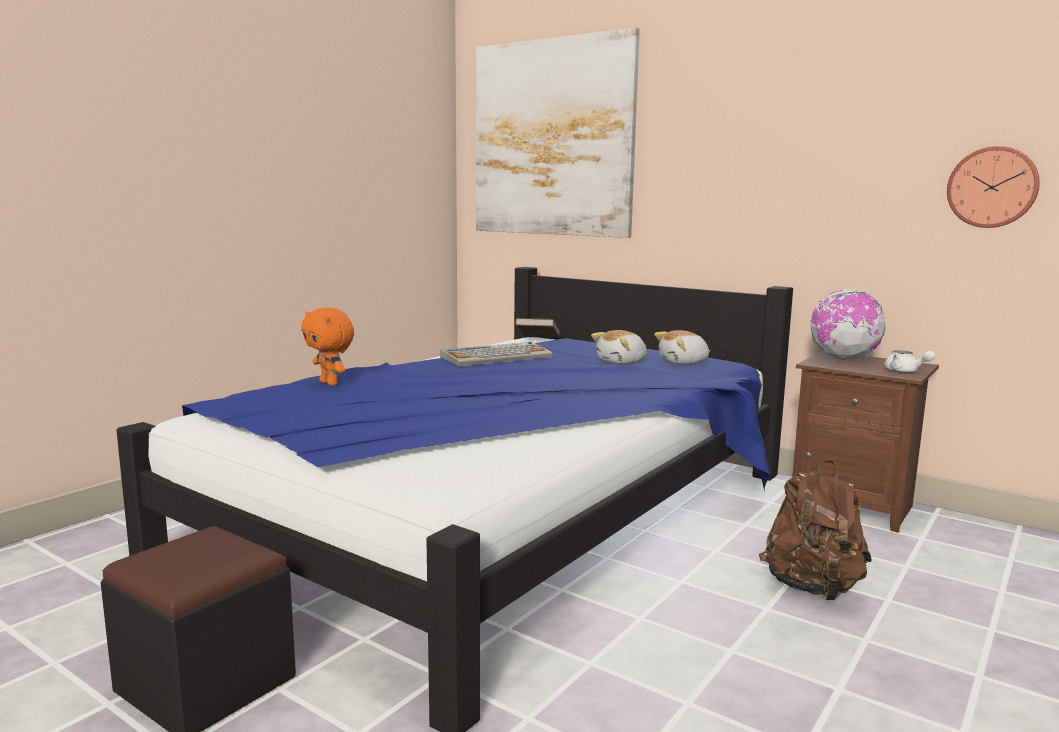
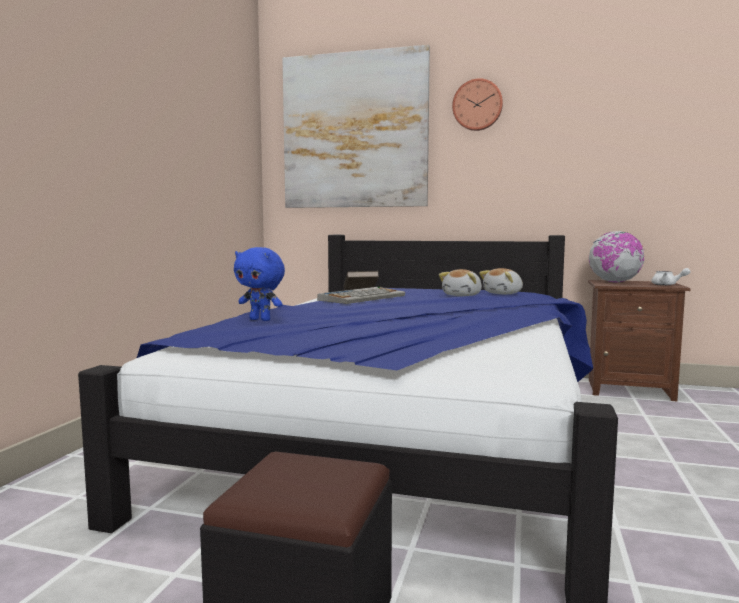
camera: 20 degrees left, 5 degrees down
(330, 383) = (261, 320): orange plush toy -> blue plush toy
(812, 588) = (681, 443): brown backpack -> none
(992, 187) = (700, 157): wall clock -> wall clock (477, 105)

